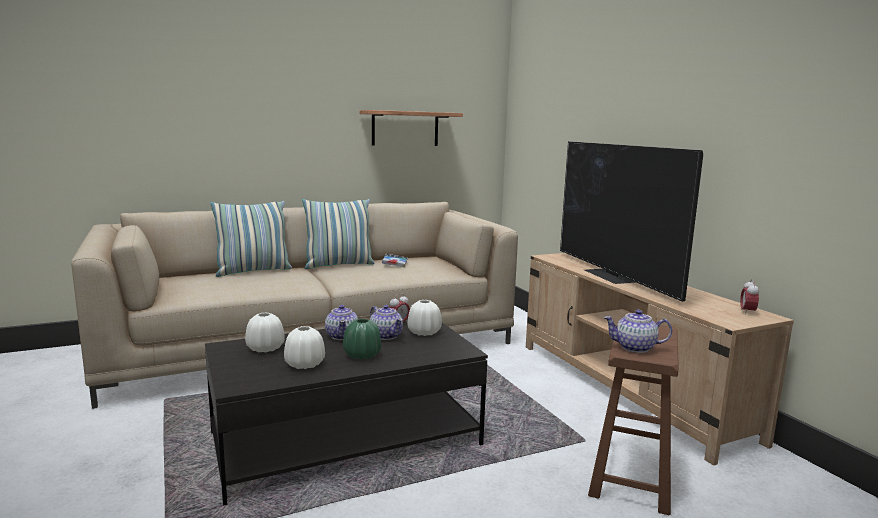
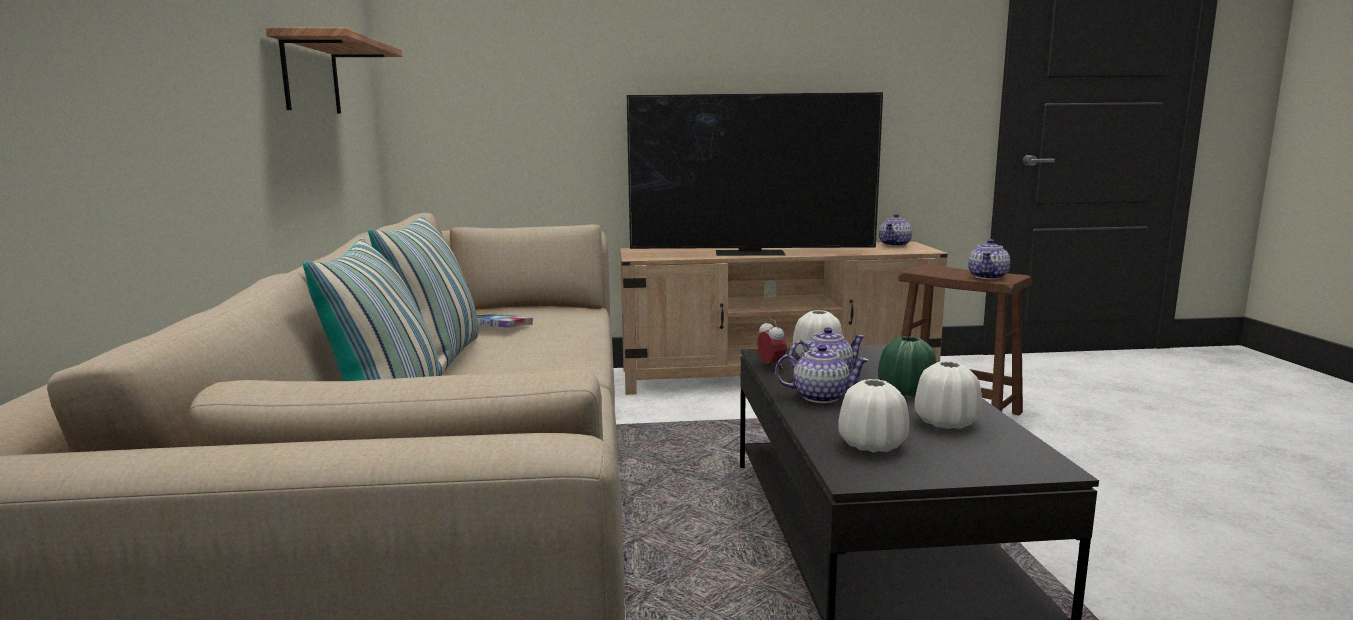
camera: 70 degrees left, 0 degrees up
(747, 312) = (895, 244): alarm clock -> teapot

